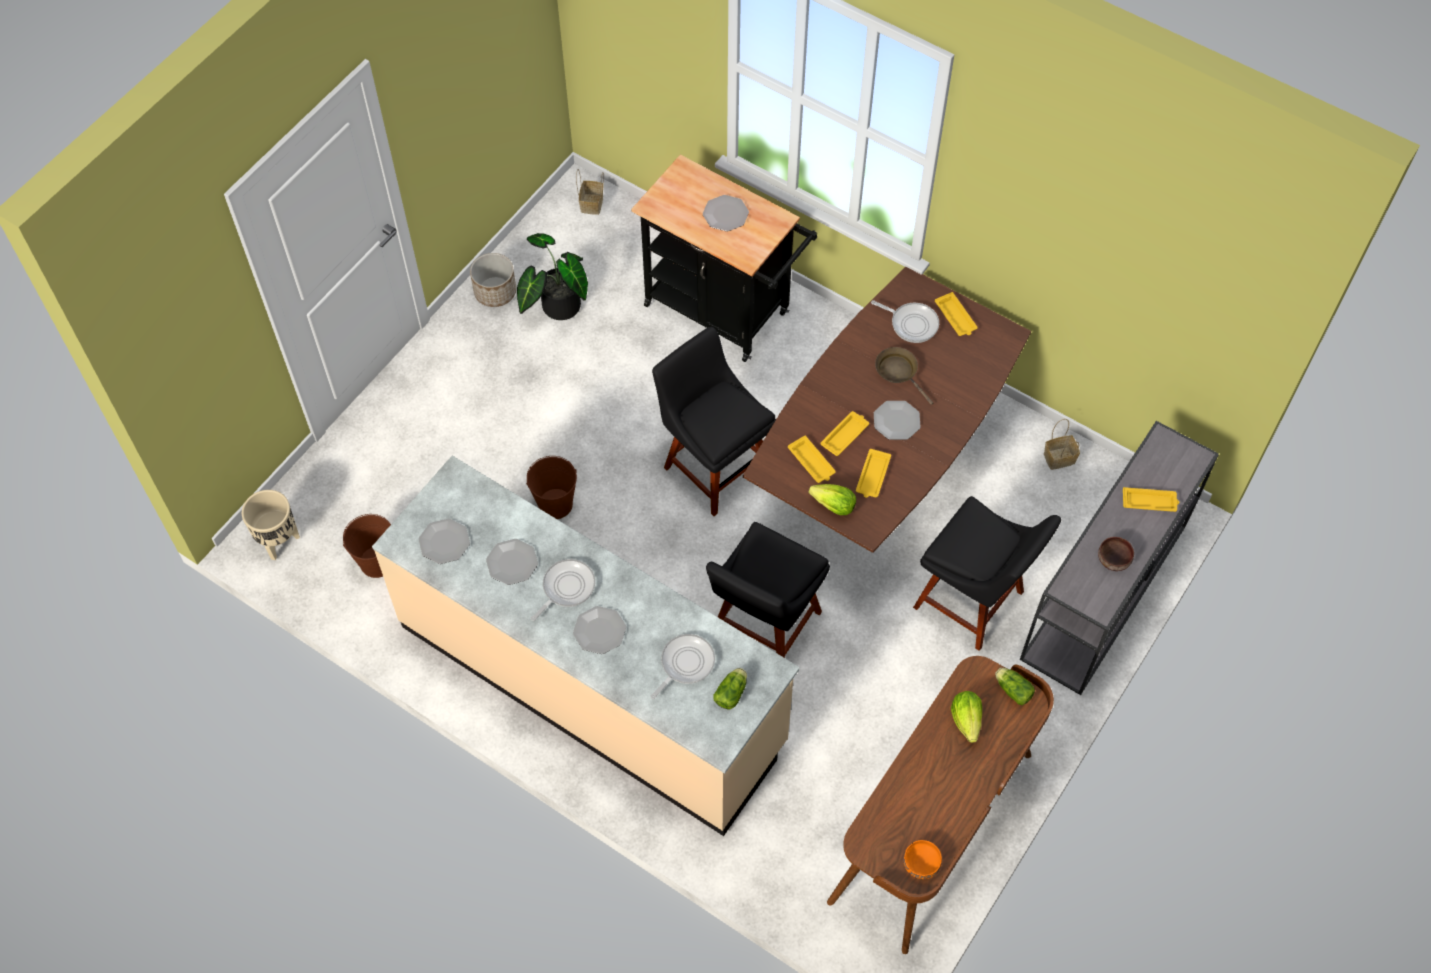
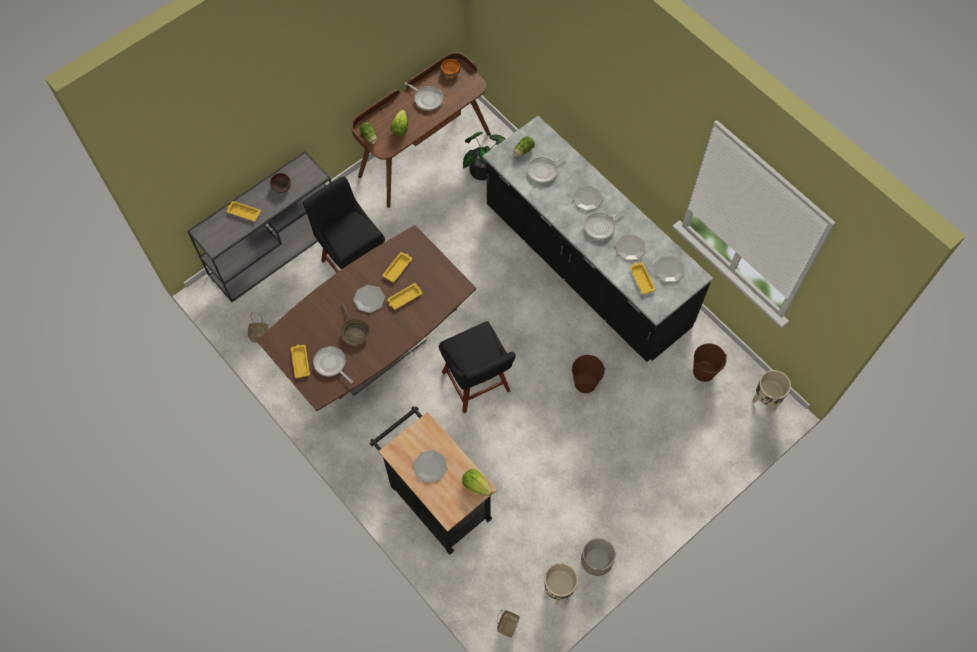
camera: 165 degrees left, 5 degrees up
(538, 251) = (558, 589): none -> beige planter
(556, 306) = (554, 536): potted plant -> potted plant (485, 170)
(592, 683) = (585, 268): beige counter -> black counter
(763, 627) = (479, 276): black chair -> none
(812, 462) = (431, 285): yellow tray -> yellow tray (641, 279)
(833, 506) = (428, 255): lettuce -> lettuce (476, 485)
(942, 793) = (427, 98): none -> frying pan

